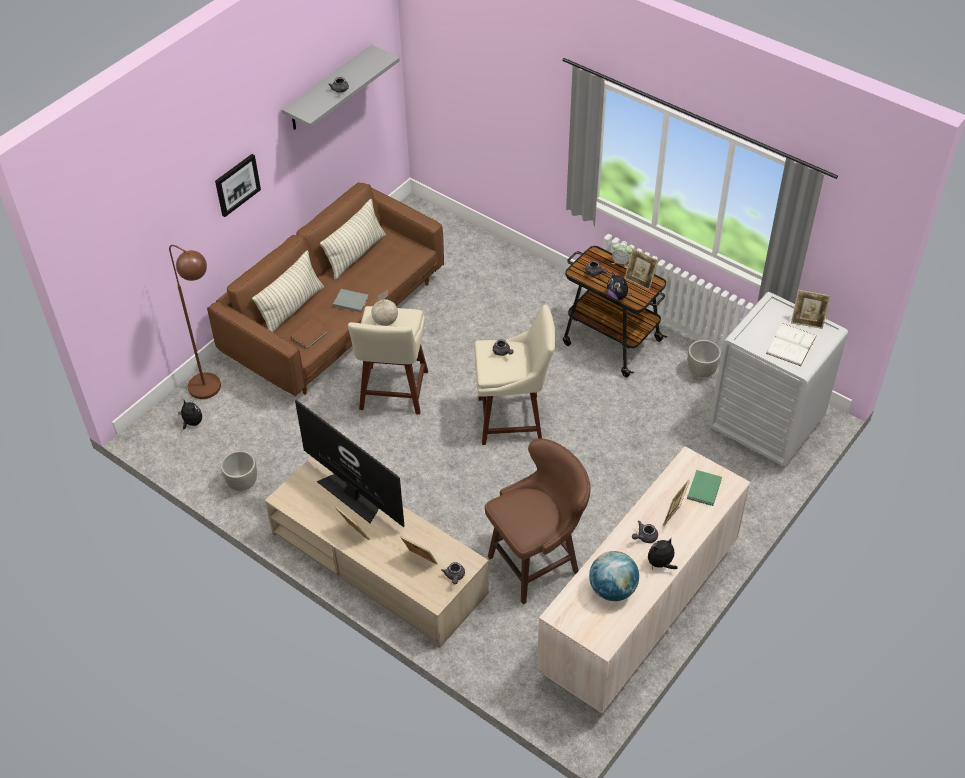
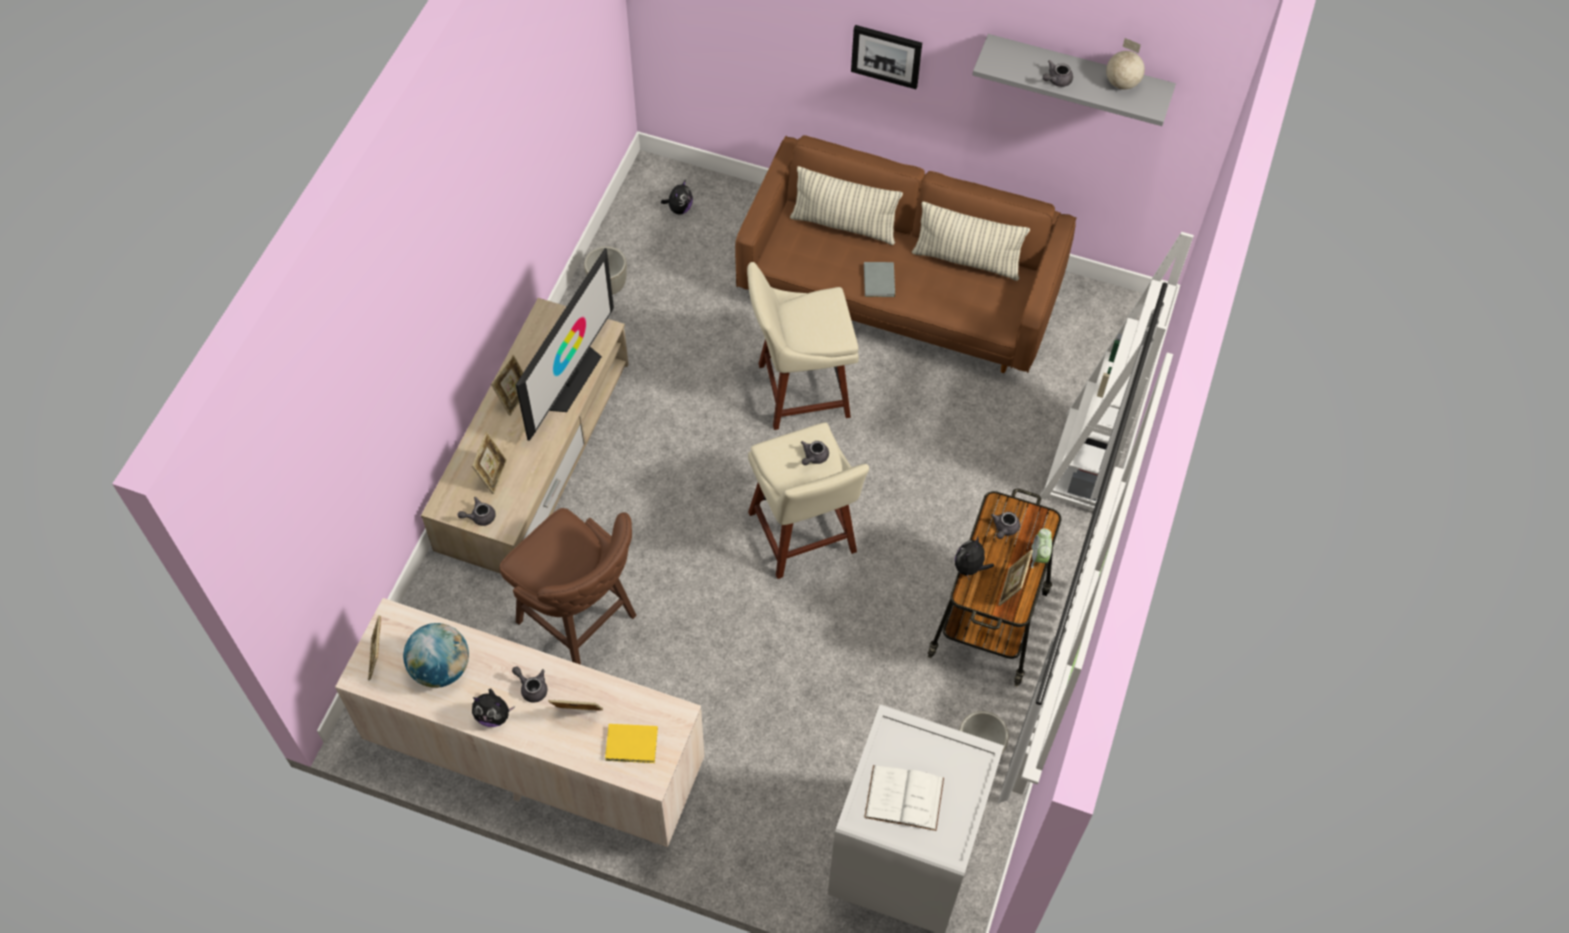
camera: 70 degrees right, 10 degrees up
(212, 391) = (732, 210): brown floor lamp -> none
(310, 335) = (805, 258): brown book -> none
(385, 321) = (819, 315): globe -> globe (1122, 84)
(514, 266) = (1084, 464): none -> white bookcase
(660, 564) = (493, 715): plush toy -> plush toy turned 150 degrees clockwise
(705, 488) = (633, 745): green book -> yellow book
(807, 321) = (961, 813): picture frame -> picture frame (379, 659)

